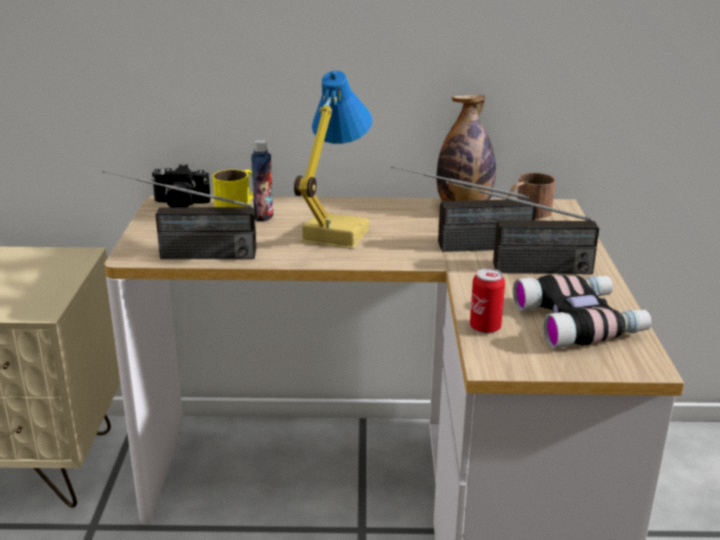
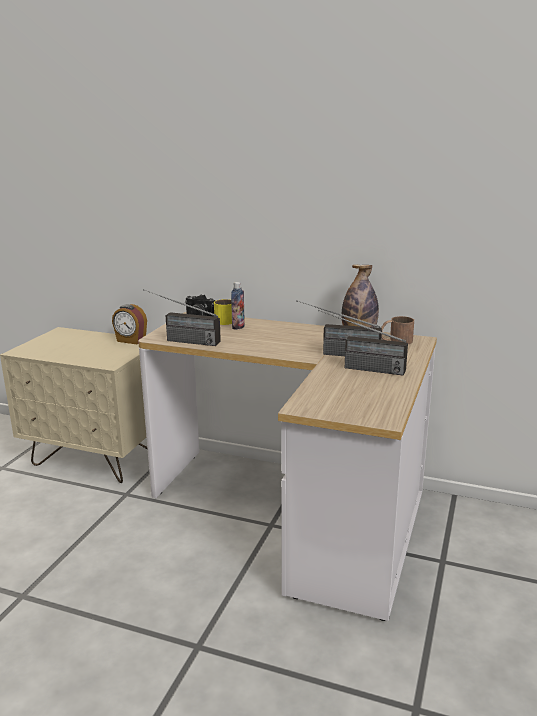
camera: 20 degrees right, 5 degrees down
(49, 257) = (131, 340): none -> alarm clock
(333, 234) = (268, 339): table lamp -> none
(485, 328) = (311, 392): can -> none
(580, 321) = (370, 396): binoculars -> none

